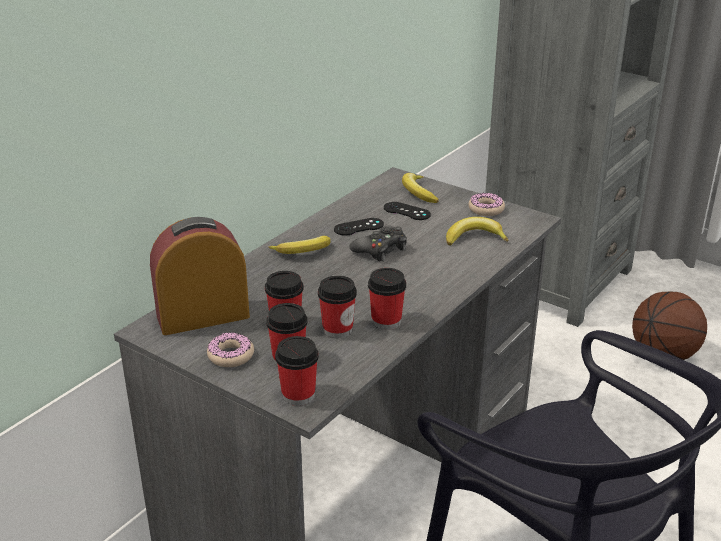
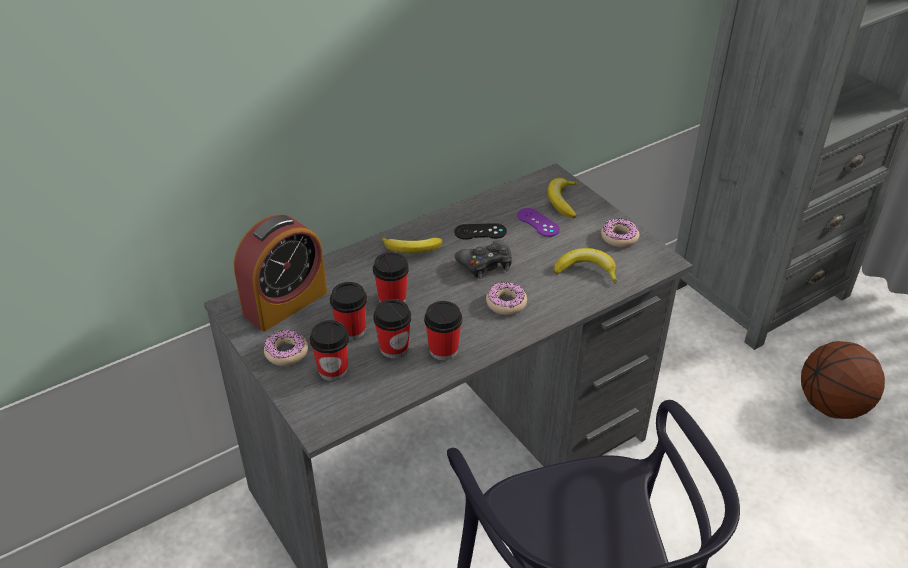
camera: 20 degrees right, 10 degrees up
(203, 316) = (285, 303): alarm clock -> alarm clock turned 135 degrees clockwise
(298, 395) = (320, 411): cup -> cup (392, 299)
(407, 211) = (538, 222): black game controller -> purple game controller
(420, 275) = (506, 303): none -> donut

